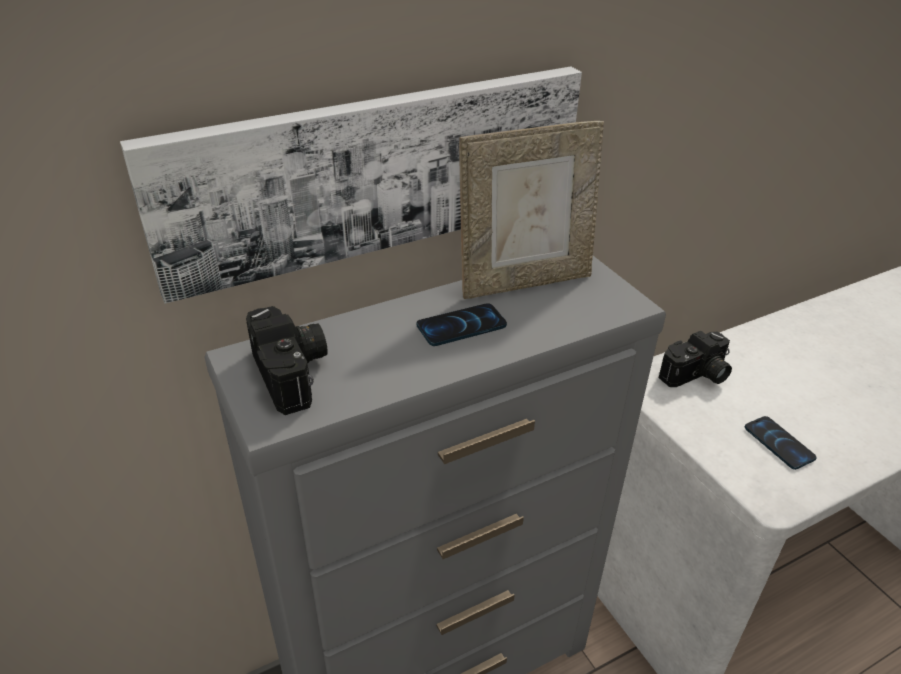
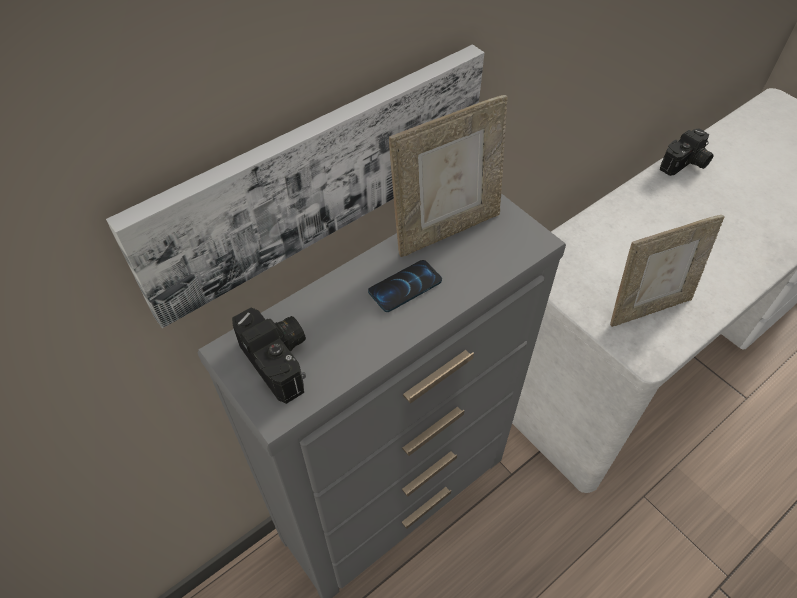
camera: 10 degrees left, 15 degrees up
(696, 376) = (577, 253): camera -> camera (685, 164)
(779, 443) = (647, 307): phone -> picture frame

